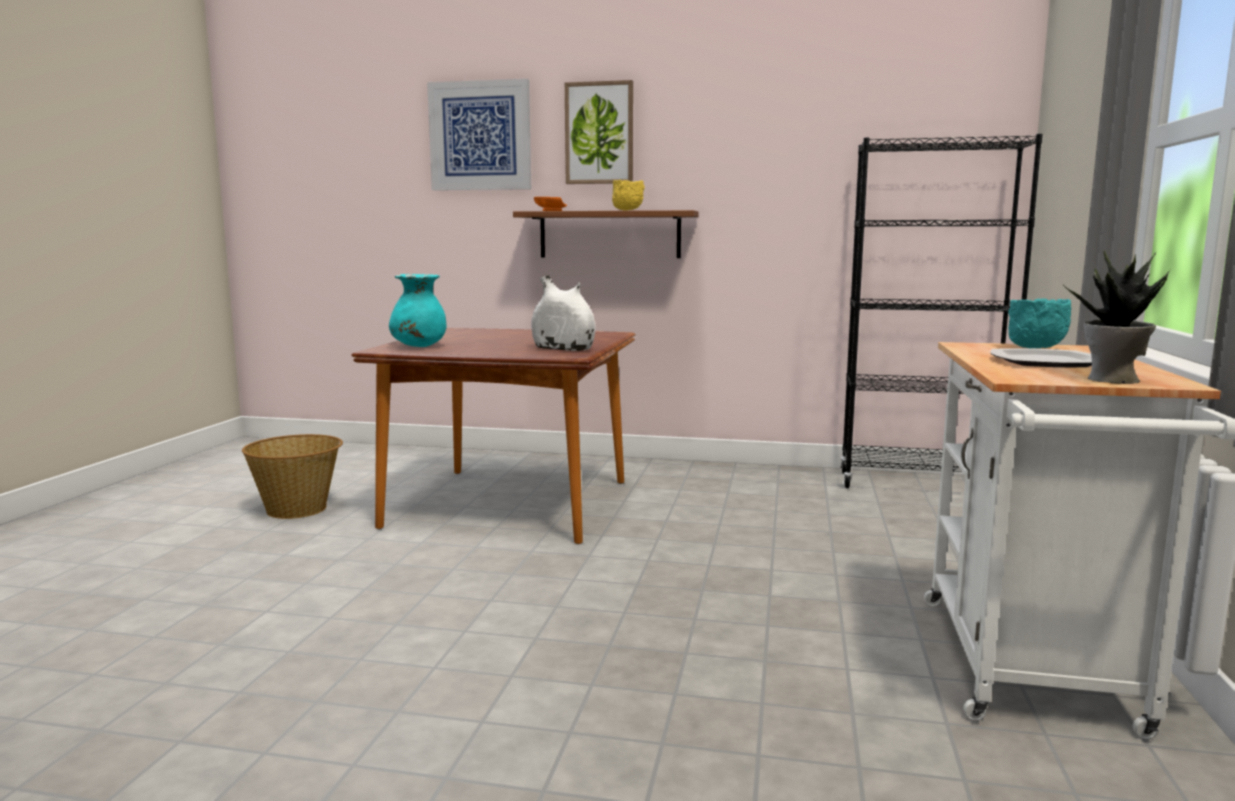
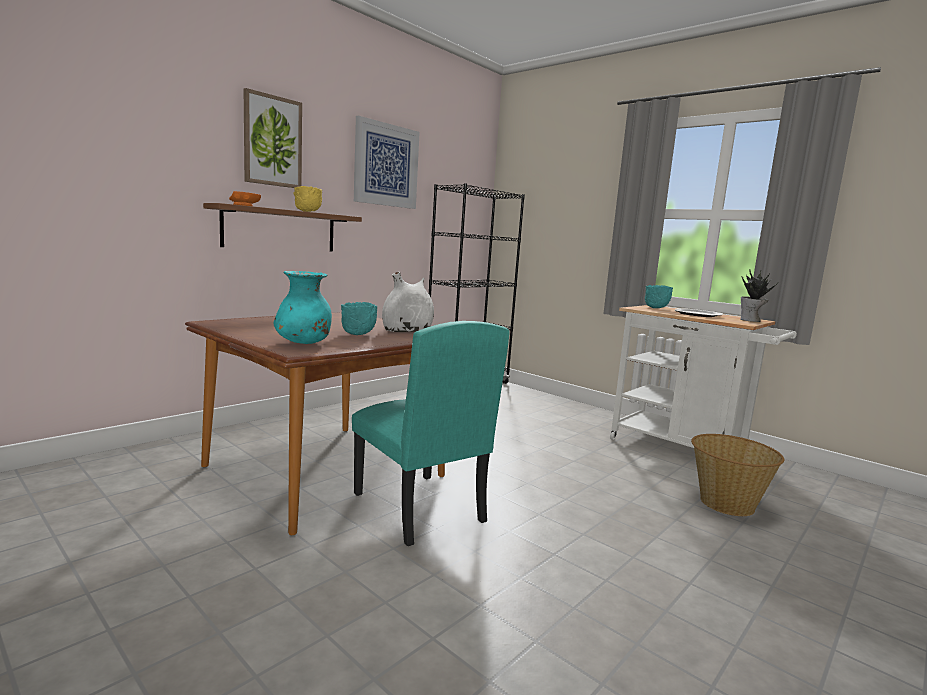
camera: 60 degrees left, 0 degrees up
(298, 509) = (150, 563): basket -> basket (726, 503)
(480, 136) = (152, 117): picture -> picture (386, 165)
(487, 552) = (417, 507): none -> turquoise chair
(498, 346) = (359, 334): none -> turquoise bowl

